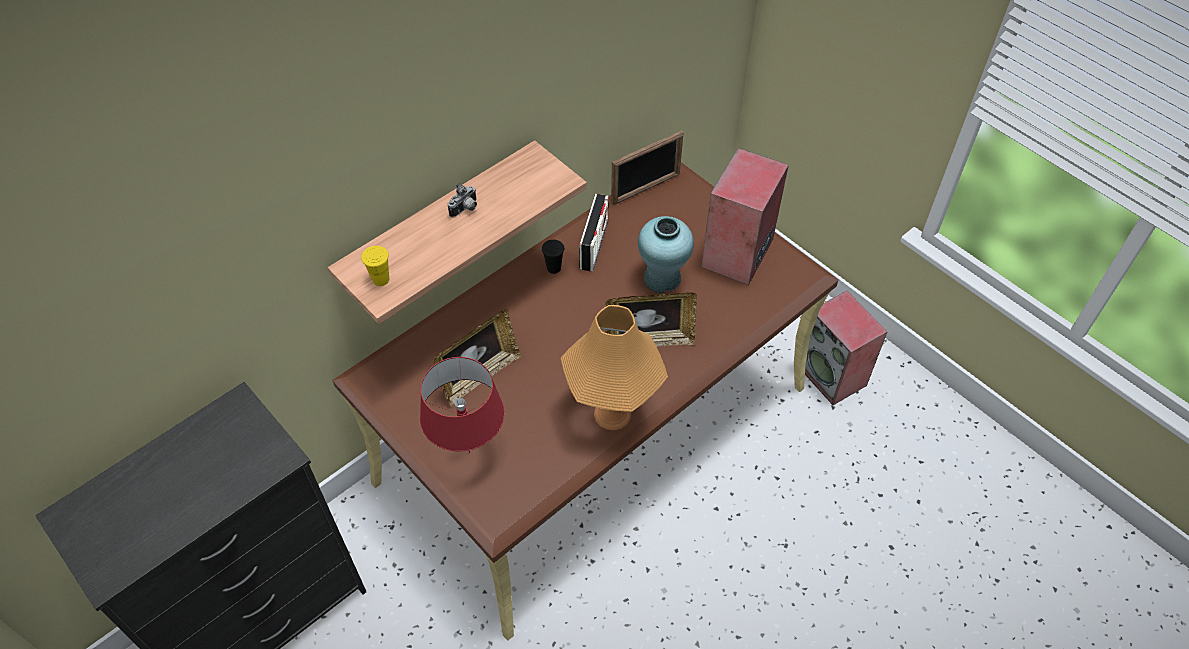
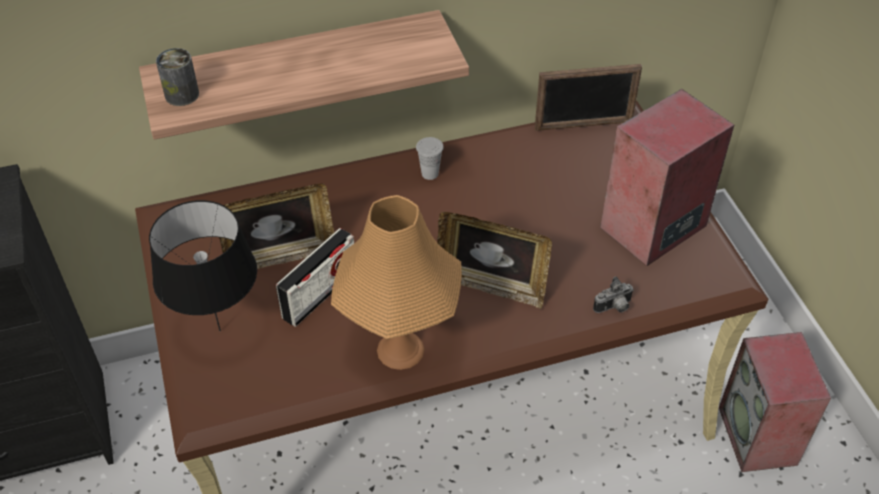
camera: 25 degrees right, 5 degrees down
(381, 279) = (182, 94): yellow cup -> can
(465, 209) = (317, 54): camera -> camera (614, 308)
(468, 451) = (219, 330): red table lamp -> black table lamp
(554, 268) = (430, 173): black cup -> white cup
(594, 245) = (489, 164): radio -> radio (320, 294)
(662, 278) = (546, 224): turquoise vase -> none

